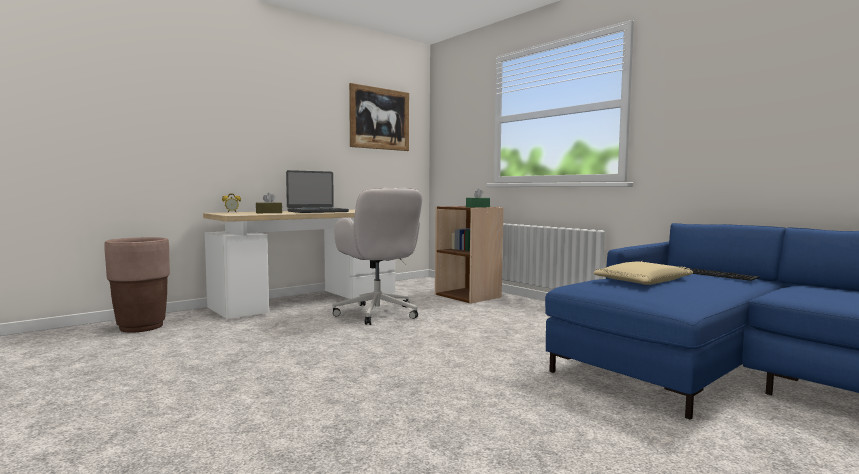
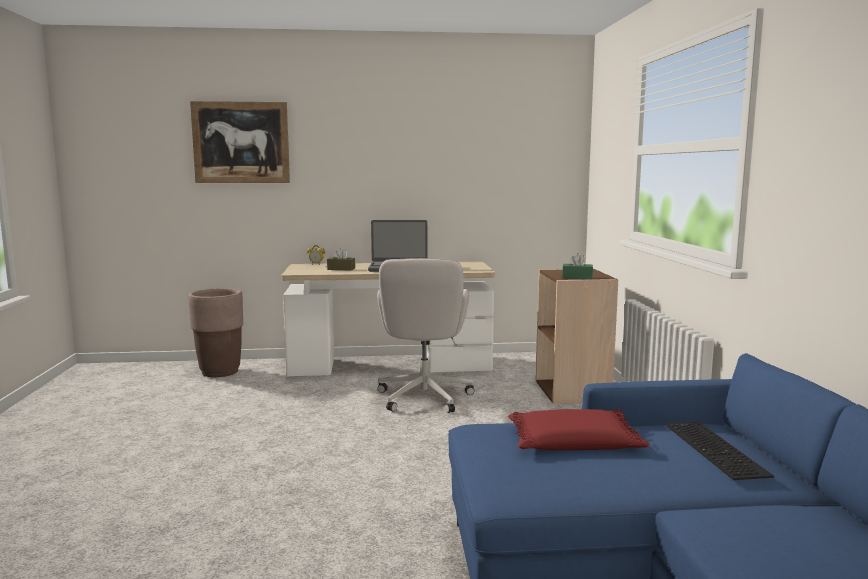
camera: 35 degrees right, 5 degrees up
(379, 118) = (508, 147): picture -> picture (241, 142)
(642, 280) = (574, 440): beige pillow -> red pillow

